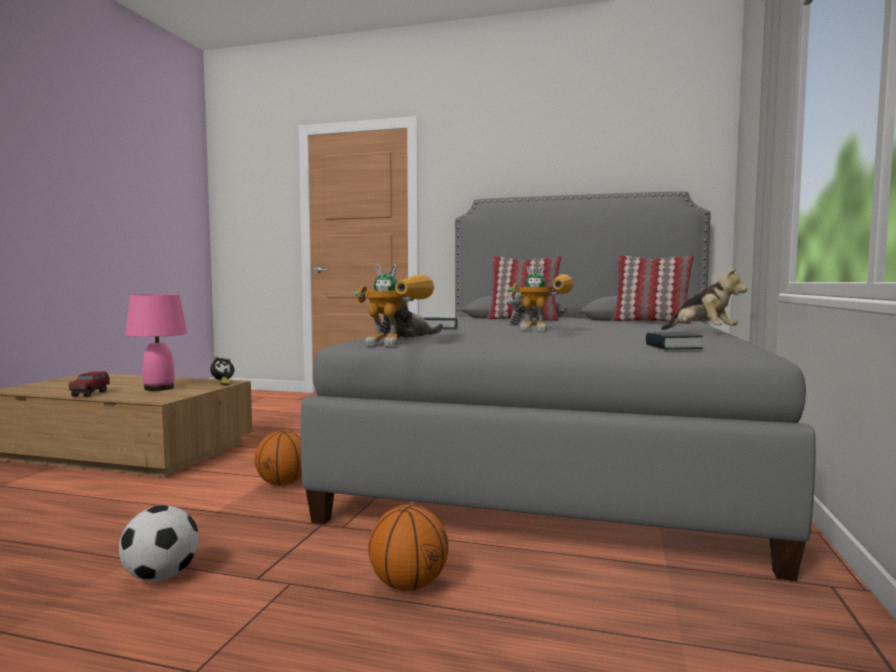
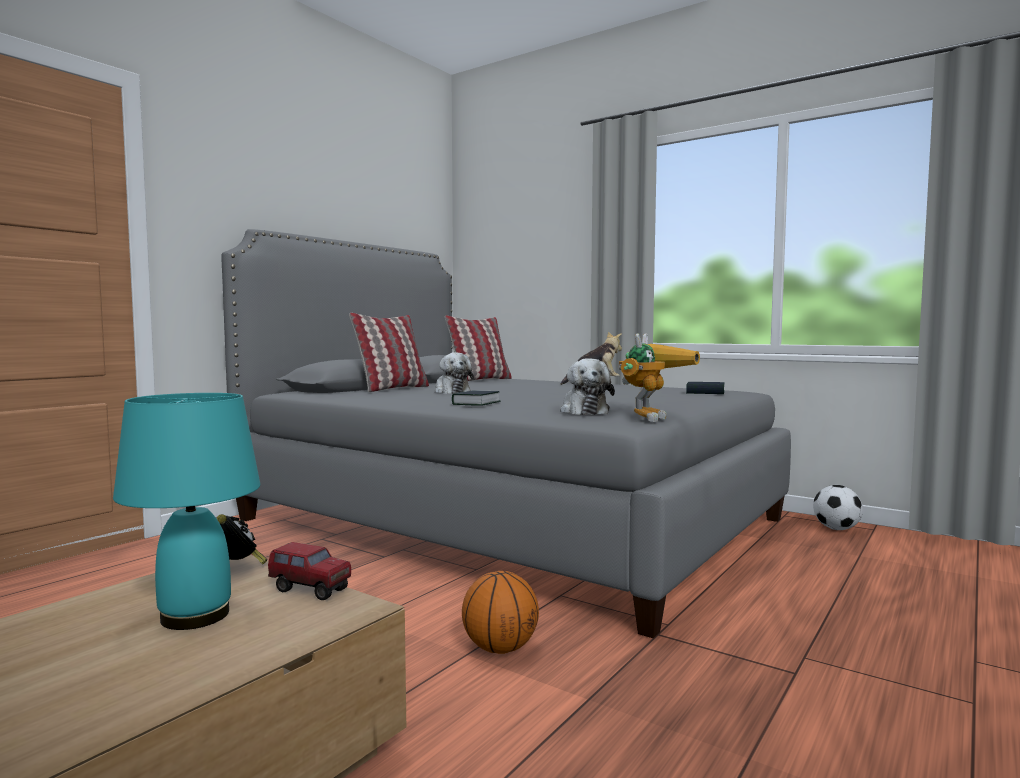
camera: 70 degrees left, 0 degrees up
(90, 394) = (144, 690): toy truck -> toy truck (310, 590)
(159, 388) = (193, 616): pink table lamp -> turquoise table lamp
(160, 577) = (800, 731): football -> football (836, 529)
(408, 585) = (800, 610): basketball -> none
(545, 329) = (551, 393): toy robot -> none

